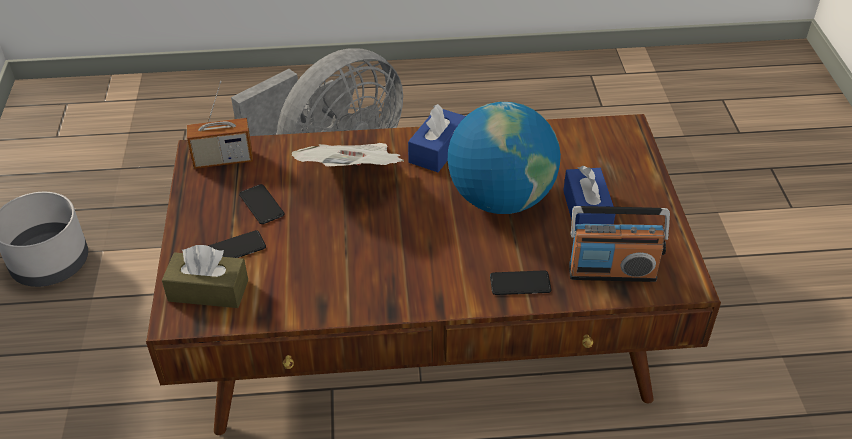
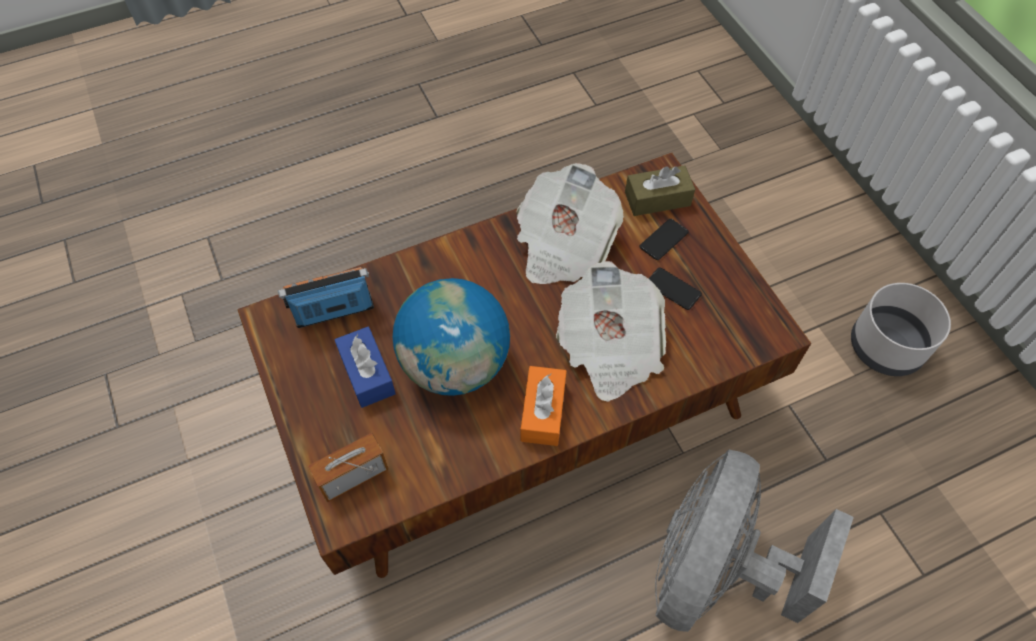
camera: 160 degrees right, 15 degrees up
(223, 160) = (747, 330): radio -> radio (353, 476)
(342, 271) = (563, 245): none -> newspaper
(437, 150) = (543, 412): blue tissue box -> orange tissue box
(520, 283) = (411, 276): phone -> none

